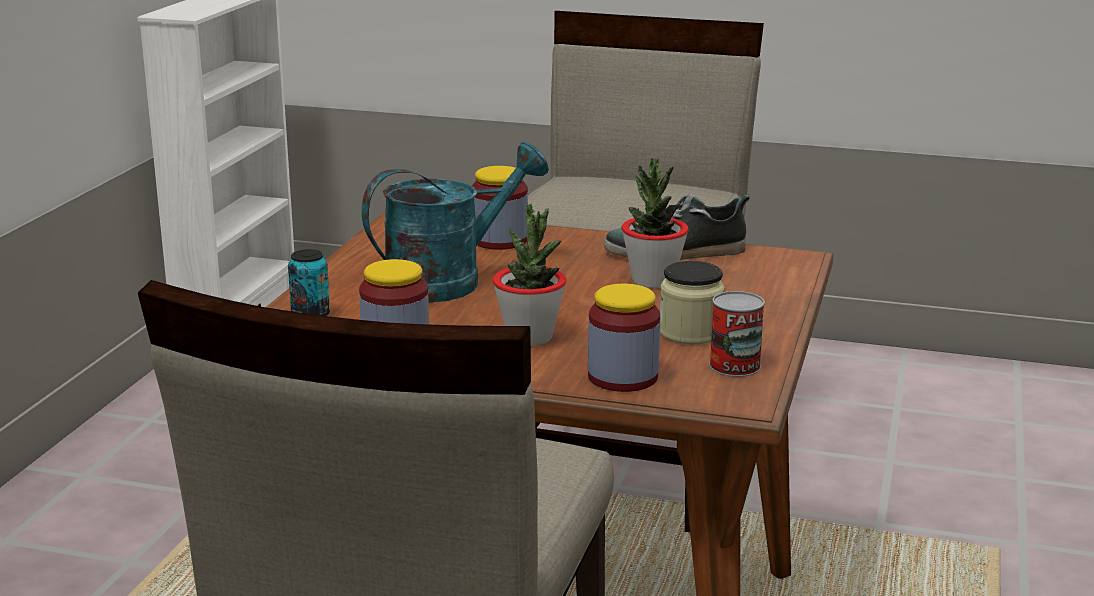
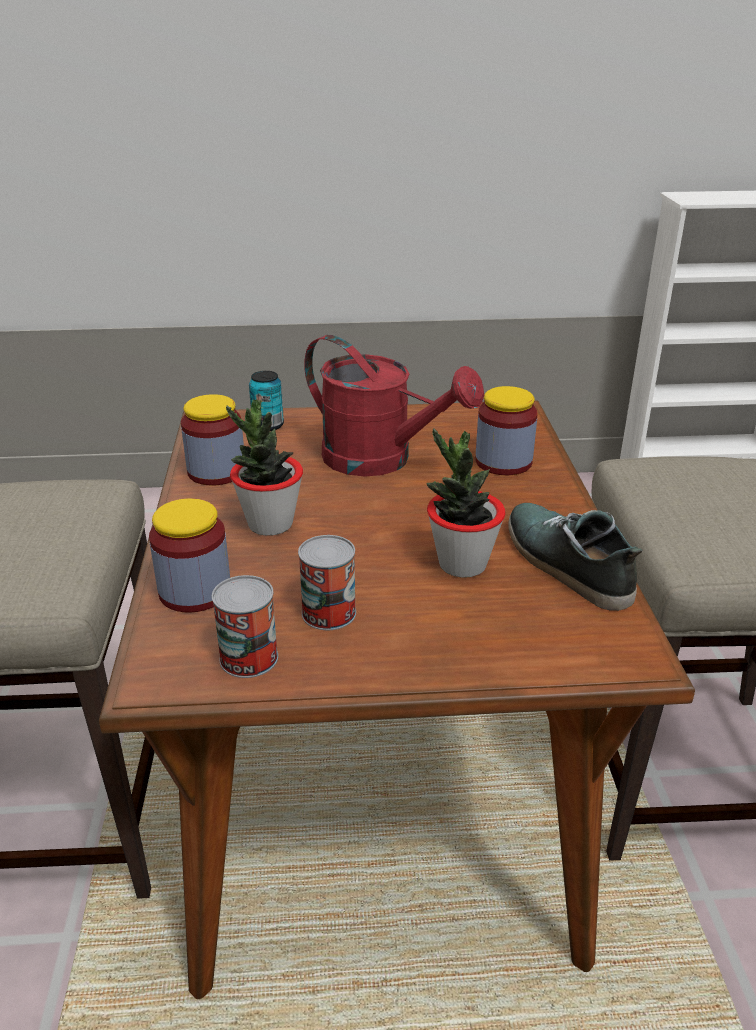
camera: 70 degrees right, 10 degrees up
(448, 281) = (381, 460): turquoise watering can -> red watering can
(690, 332) = (329, 613): jar -> can

